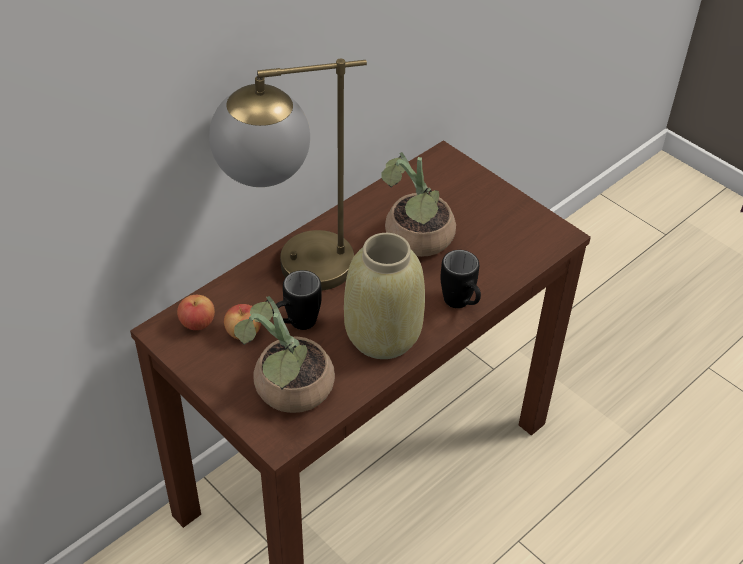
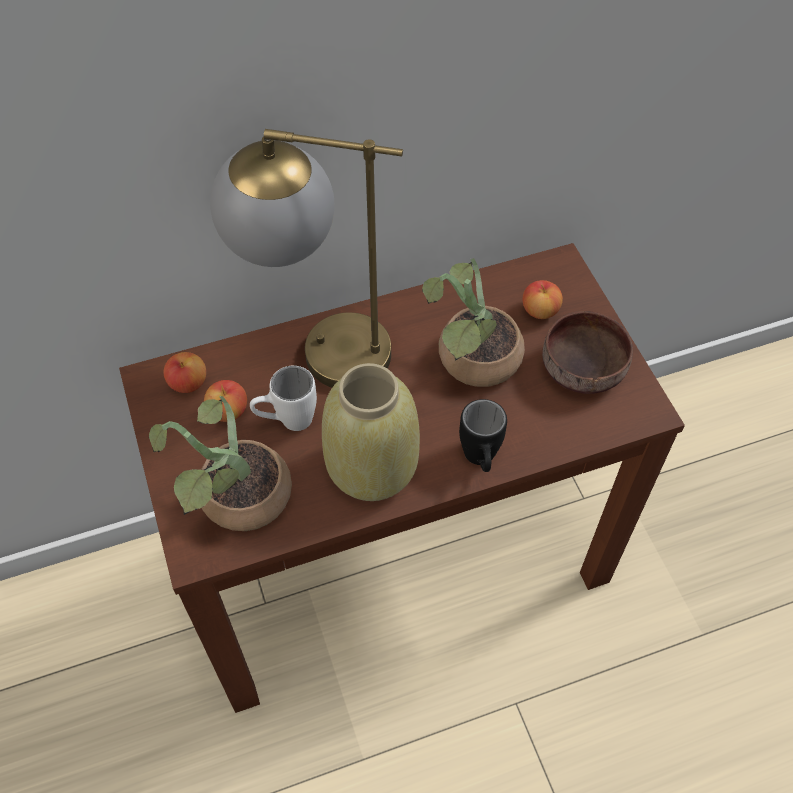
camera: 25 degrees right, 10 degrees up
(296, 325) = (287, 421): black mug -> white mug
(446, 192) = (540, 310): none -> apple
(498, 220) = (583, 366): none -> brown bowl

